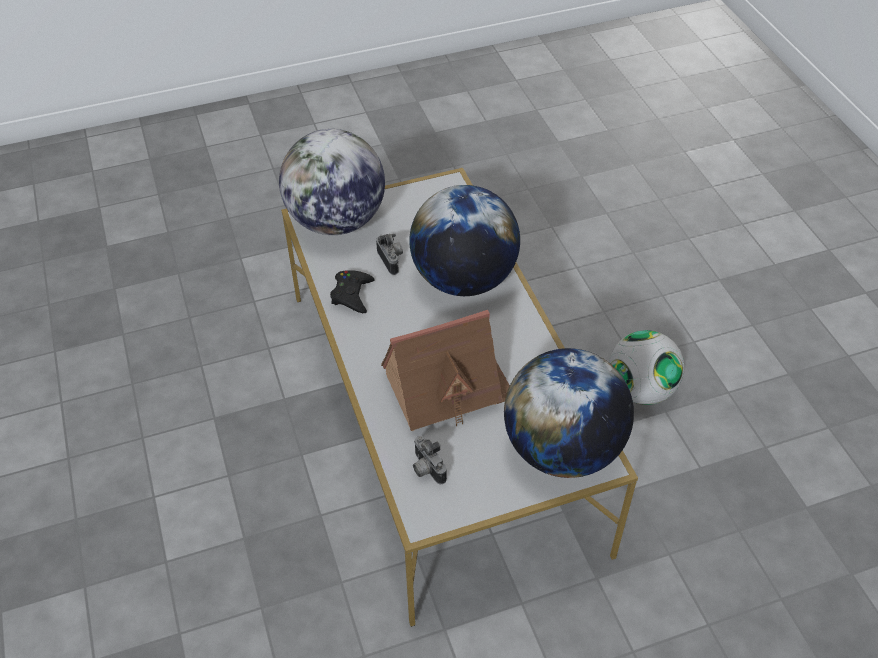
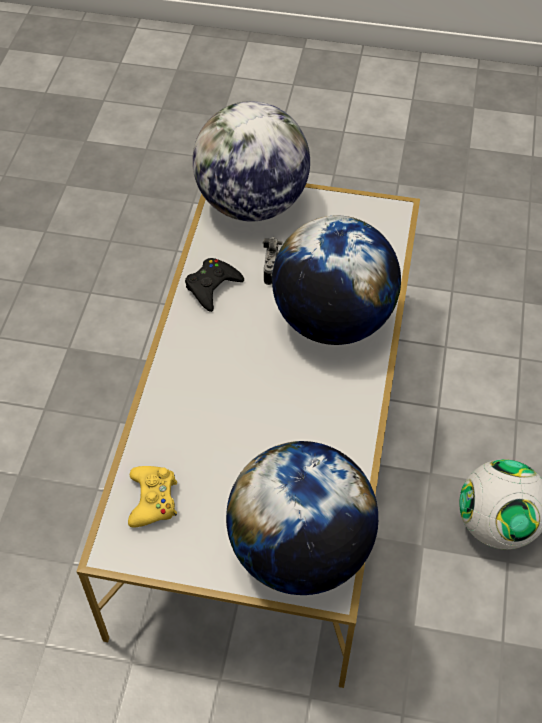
camera: 30 degrees right, 5 degrees up
(426, 469) = (153, 500): camera -> yellow game controller
(447, 387) = (234, 427): toy house -> none

